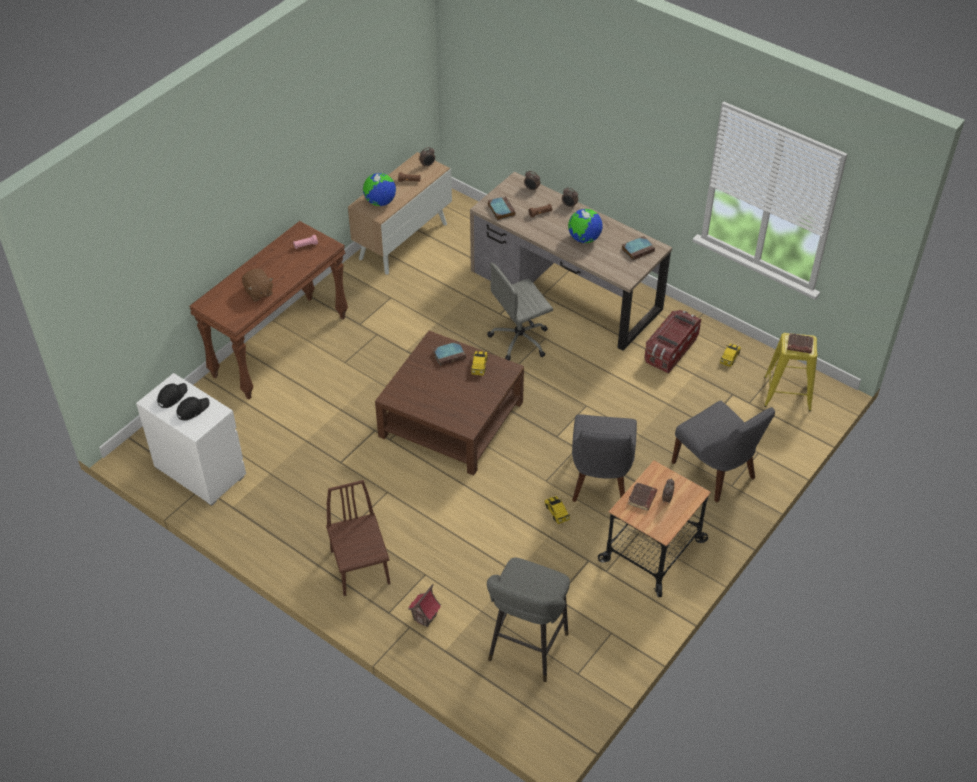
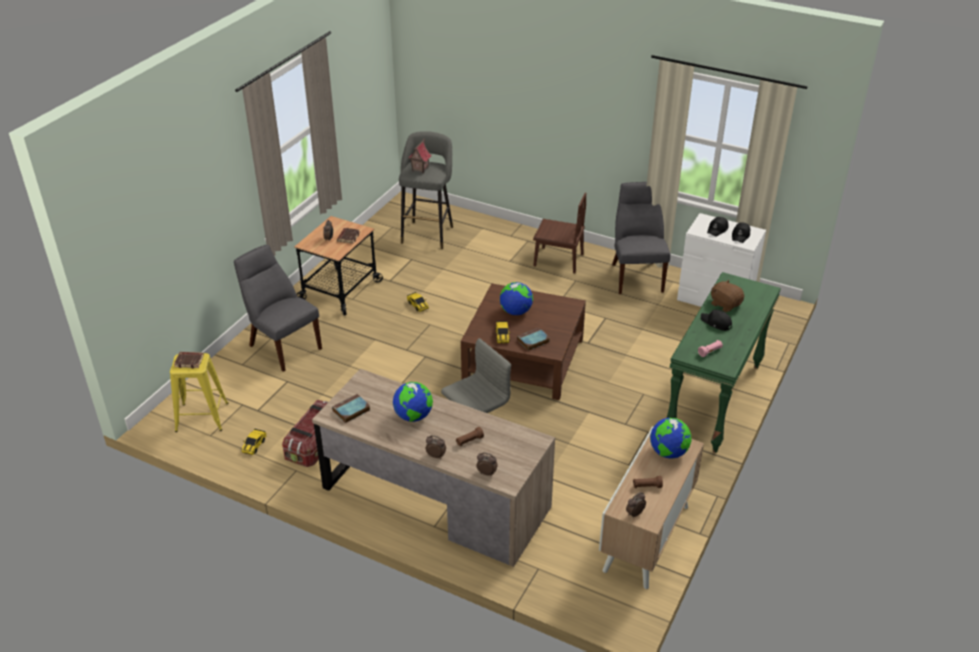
camera: 170 degrees right, 10 degrees down
(279, 346) = (715, 401): brown console table -> green console table
(281, 273) = (716, 323): none -> black cap
(360, 567) = (558, 260): brown chair -> brown chair turned 45 degrees counterclockwise
(425, 617) = (501, 241): toy house -> toy house (420, 169)
(456, 394) = (516, 312): none -> globe
(501, 210) = (518, 440): book -> none
(600, 481) = (384, 329): grey chair -> grey chair (636, 276)

